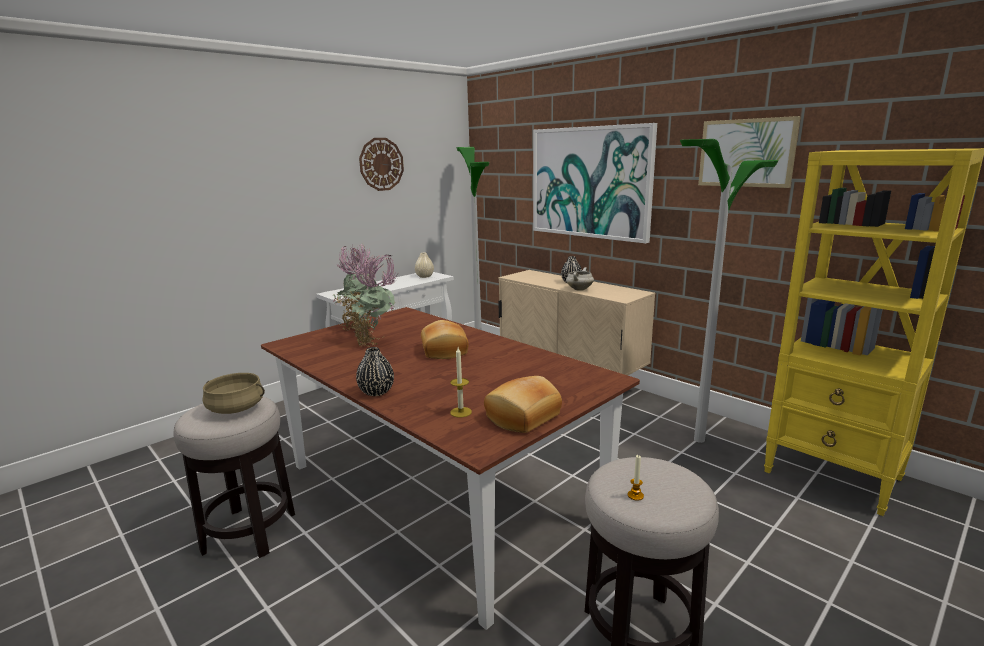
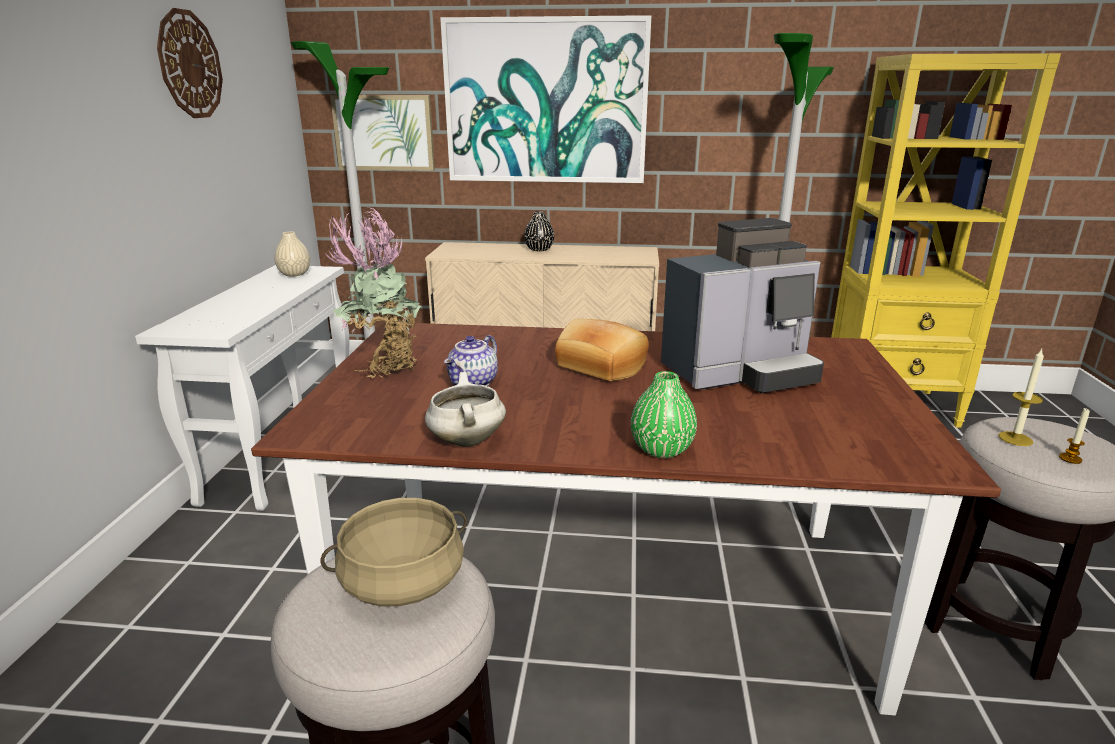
camera: 40 degrees left, 5 degrees up
(376, 342) = (474, 383): potted plant -> teapot
(376, 392) = (661, 449): black vase -> green vase
(461, 412) = (821, 434): candle -> candle (1015, 439)
(501, 373) = (740, 373): none -> coffee machine
(524, 417) = (889, 414): bread -> none
(579, 289) = (570, 256): white cooking pot -> white cooking pot (465, 440)
(746, 153) = (771, 60): picture -> picture (384, 133)

